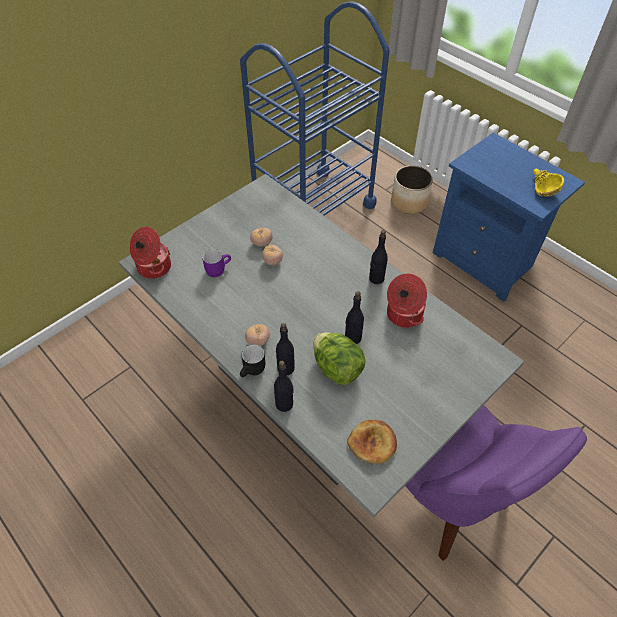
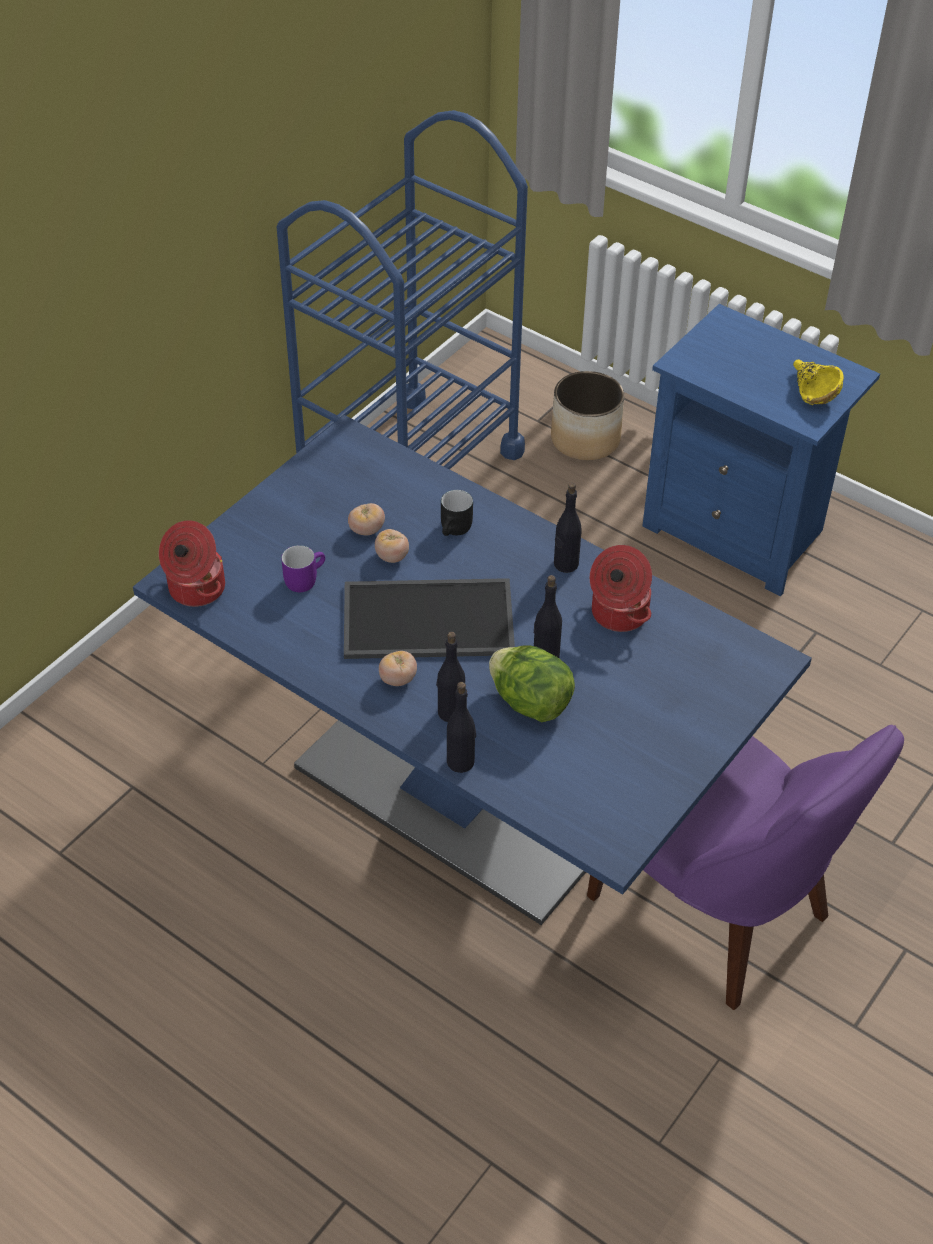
camera: 10 degrees left, 5 degrees down
(253, 370) = (401, 722): black mug -> black mug (456, 530)
(284, 305) = (426, 622): none -> tray
(308, 393) = (464, 789): grey dining table -> blue dining table
(372, 443) = (604, 797): bread -> none

